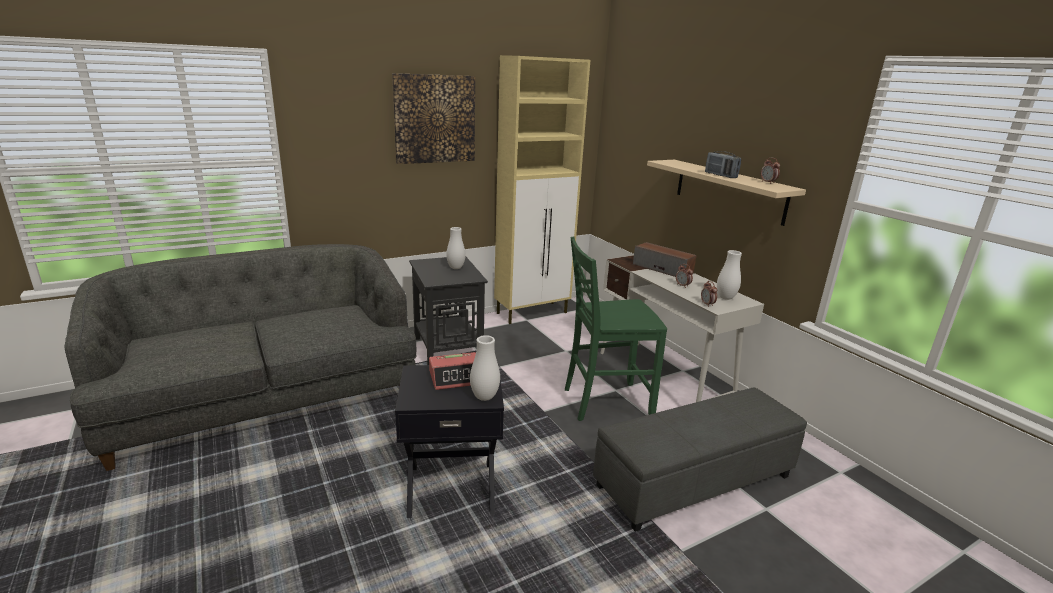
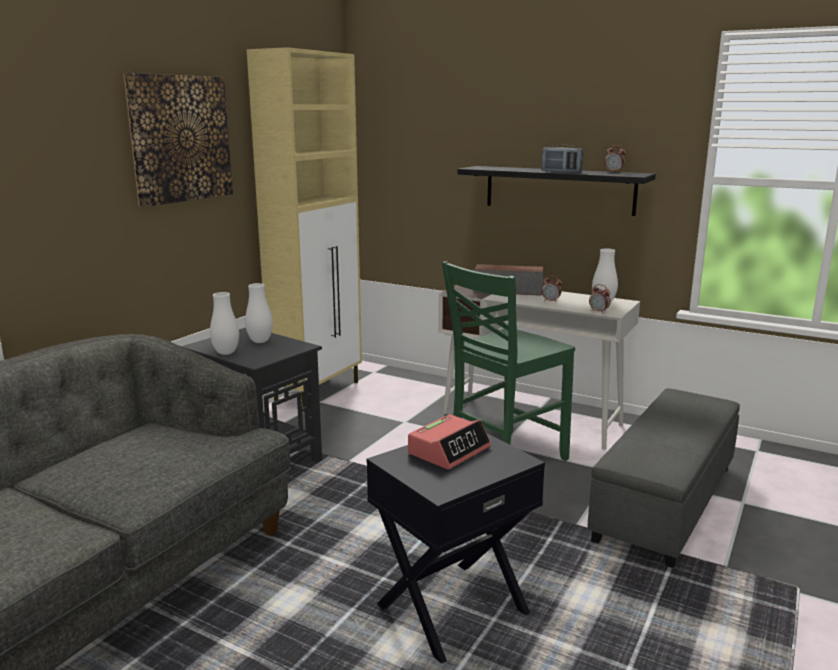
camera: 30 degrees left, 5 degrees down
(484, 397) = (510, 459): white vase -> white vase (226, 353)
(729, 190) = (559, 190): beige shelf -> black shelf

